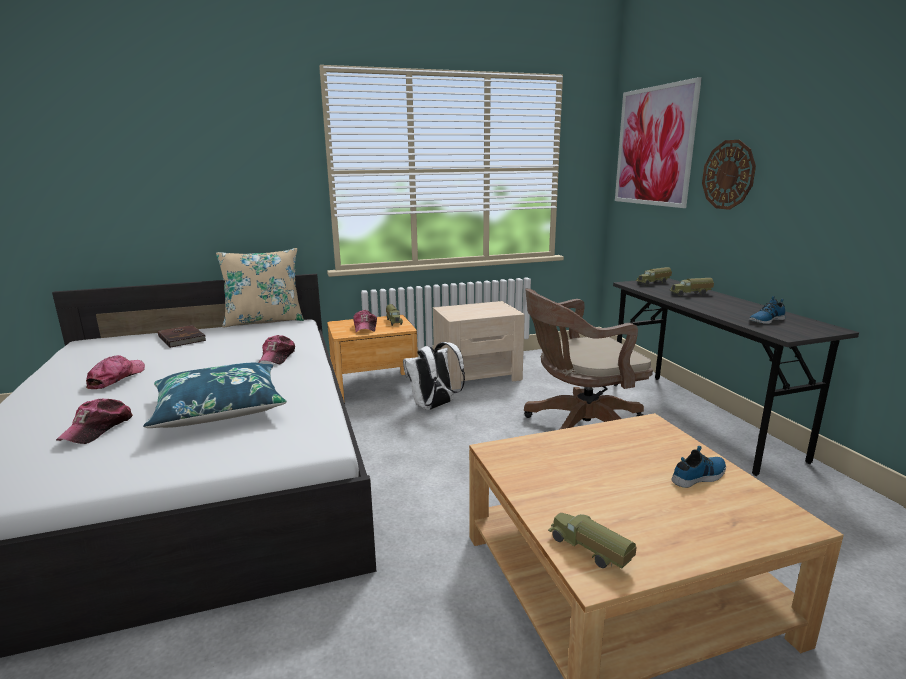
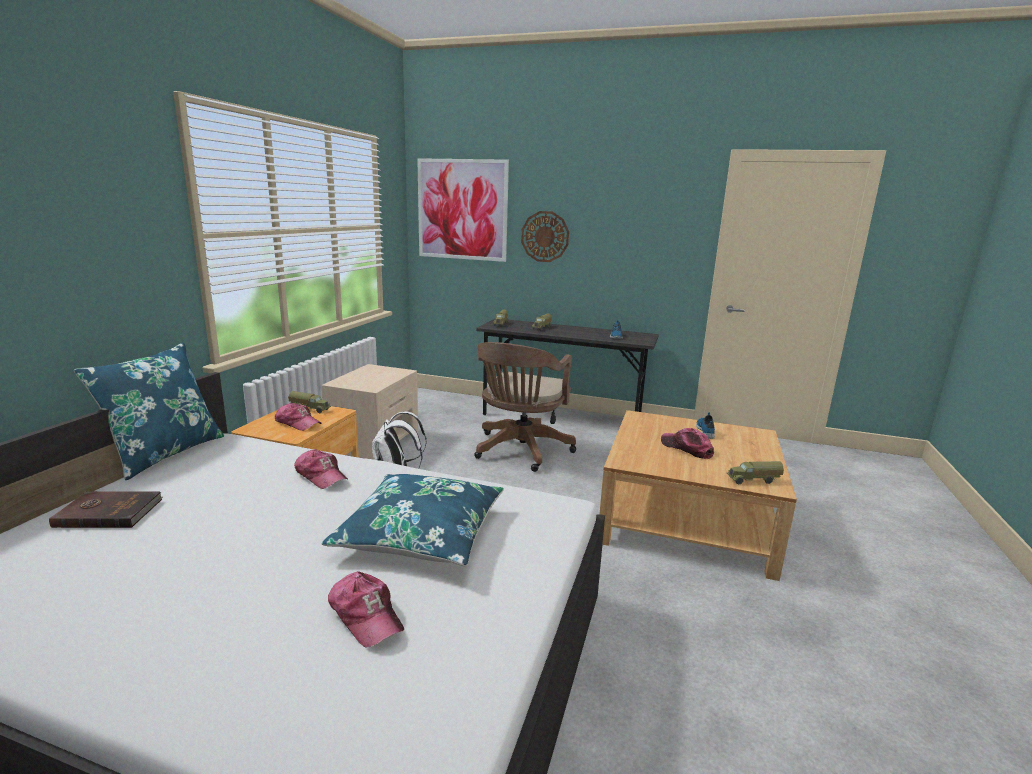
camera: 55 degrees left, 0 degrees up
(116, 378) = (190, 582): cap -> cap (687, 448)
(264, 320) = (165, 453): beige pillow -> blue pillow

